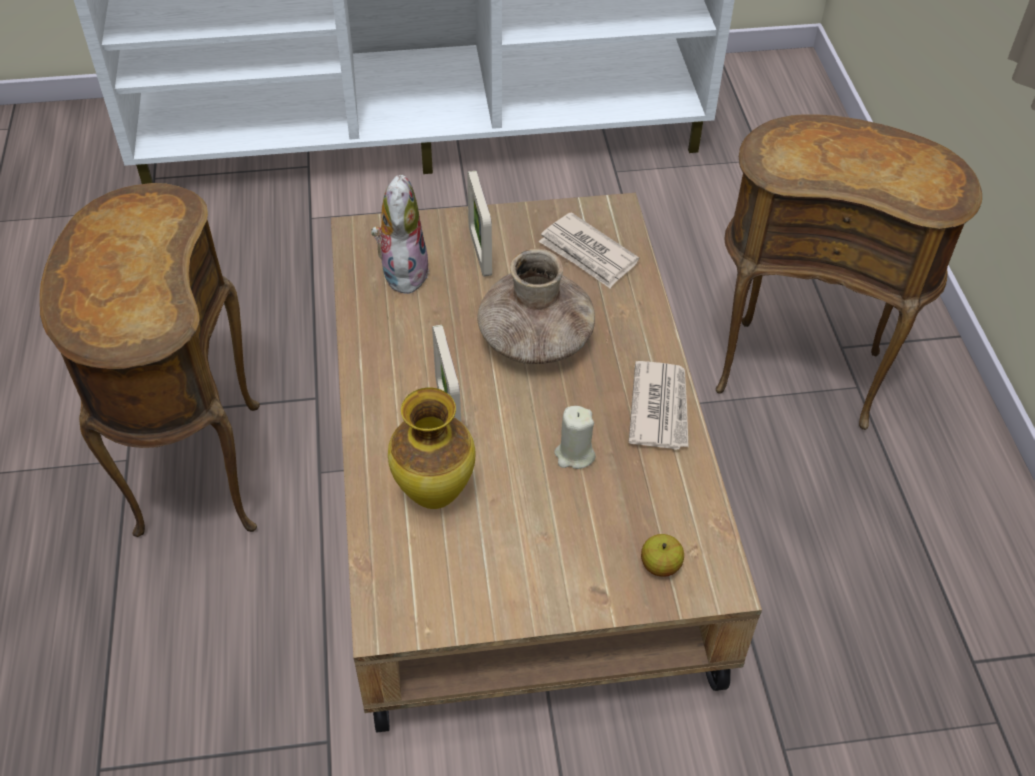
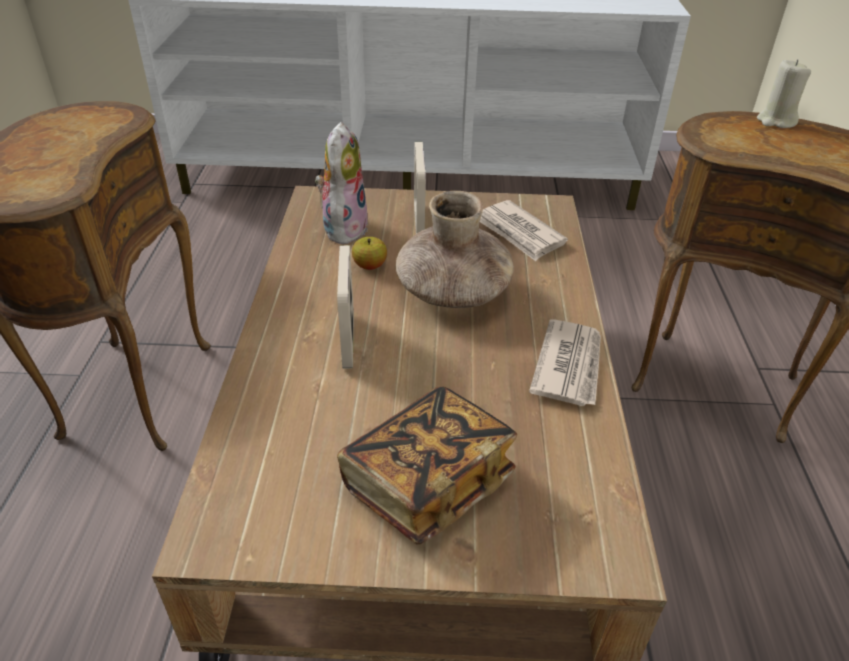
camera: 10 degrees right, 10 degrees down
(436, 495) = (309, 415): vase -> none
(556, 543) = (427, 483): none -> book
(574, 455) = (468, 397): beige candle -> beige candle (776, 121)
(660, 565) = (544, 527): apple -> apple (370, 266)

